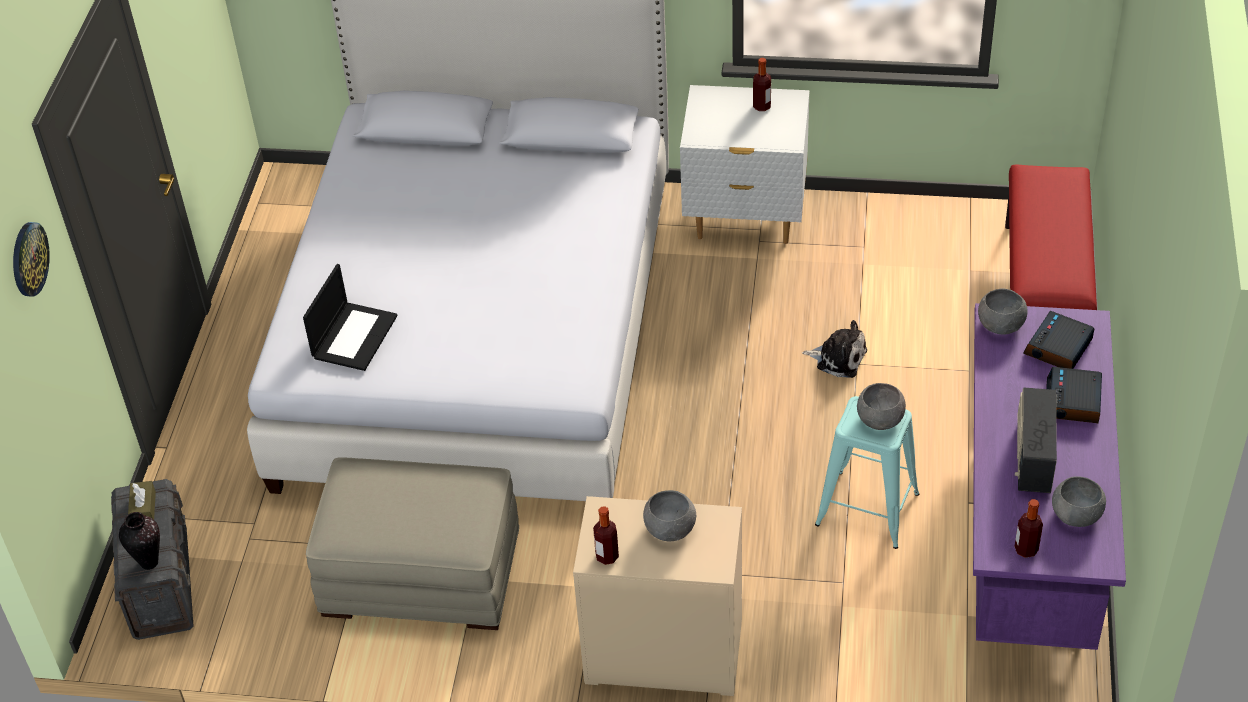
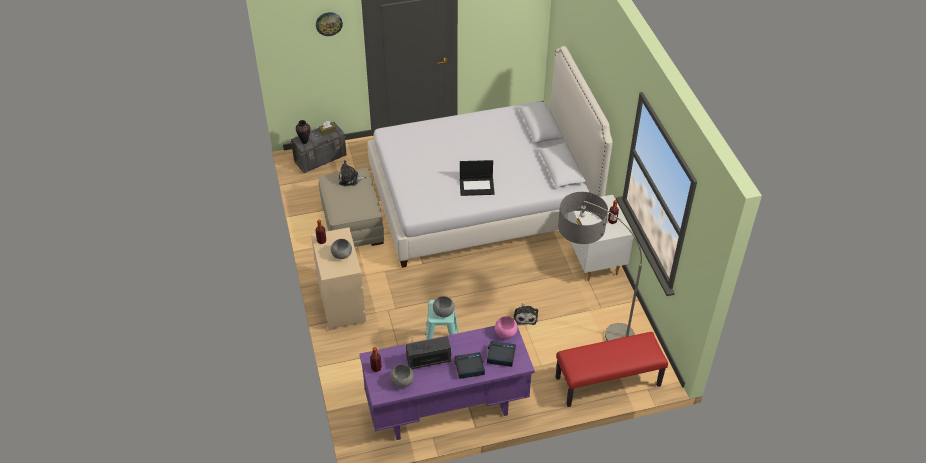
camera: 65 degrees right, 0 degrees up
(354, 336) = (411, 144): laptop -> laptop (477, 186)
(361, 493) = (350, 179): none -> plush toy
(894, 278) = (586, 324): none -> floor lamp
(1001, 325) = (505, 333): grey bowl -> pink bowl

